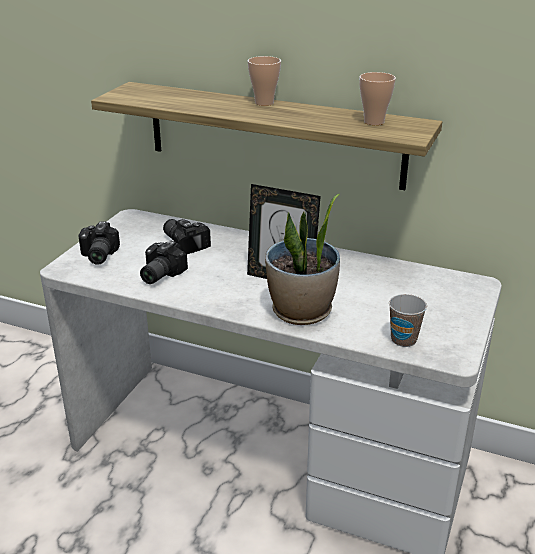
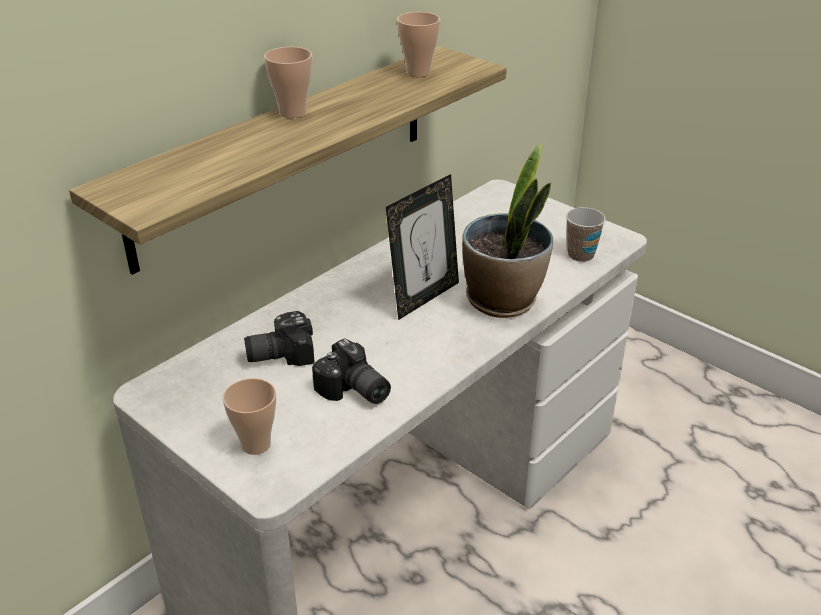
camera: 70 degrees left, 5 degrees up
(97, 256) = (256, 444): camera -> cup

